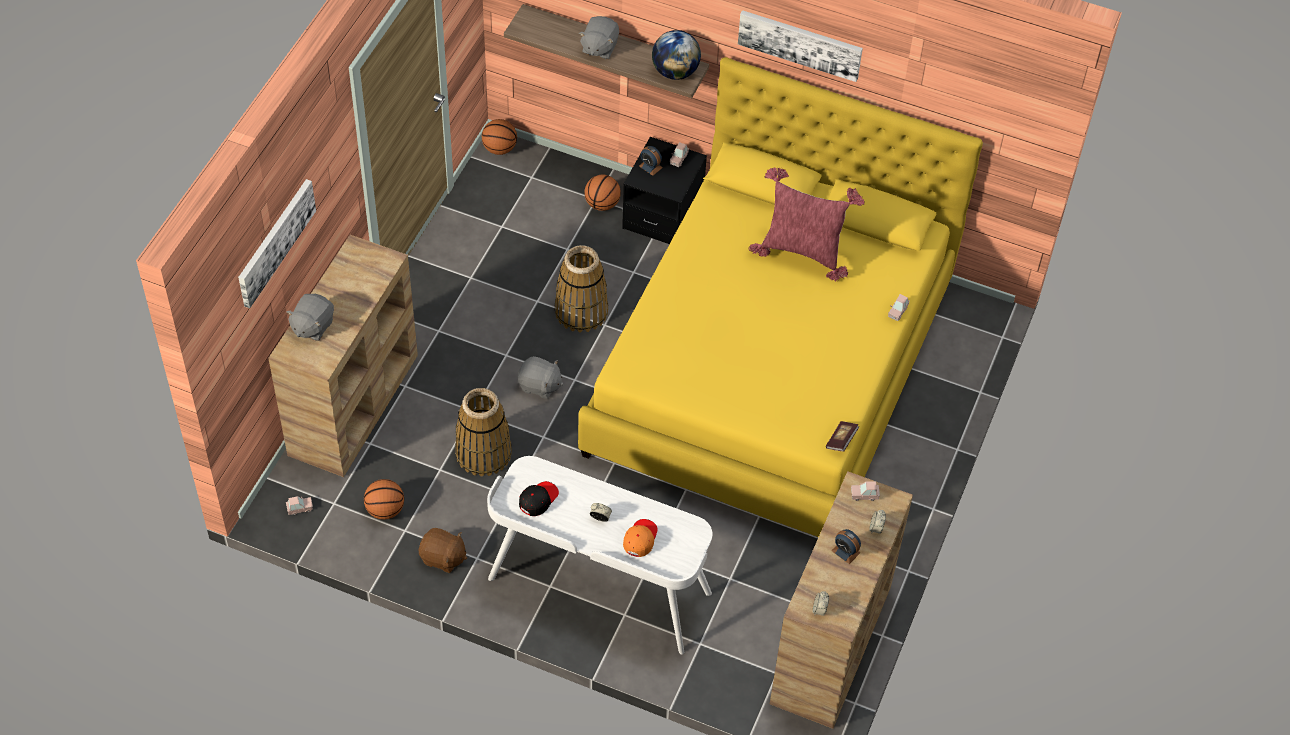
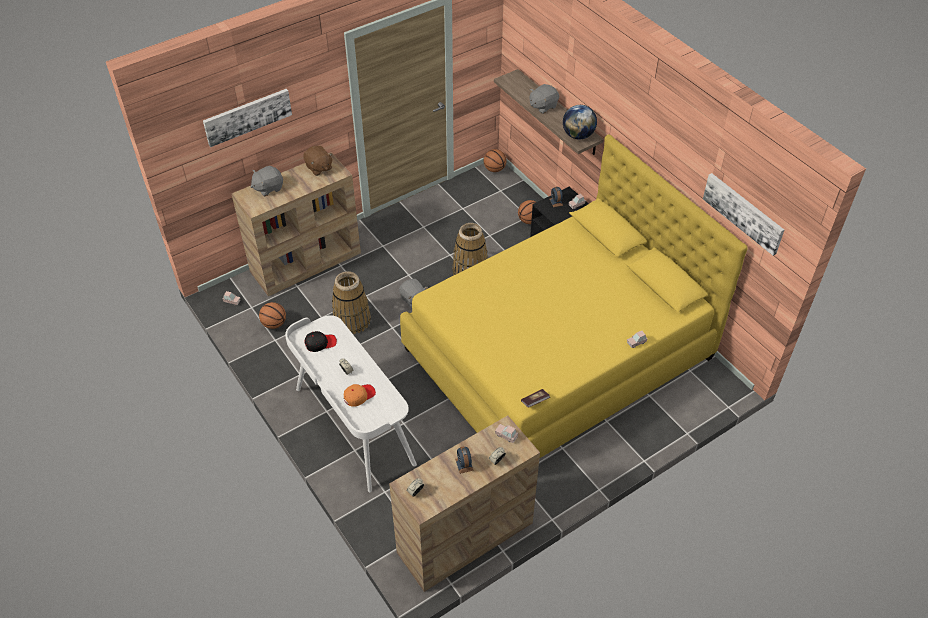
camera: 35 degrees right, 5 degrees down
(443, 558) = (282, 365): brown plush toy -> brown plush toy (318, 168)
(800, 44) = (653, 136): picture -> picture (743, 212)
(802, 256) = (599, 282): red pillow -> none

